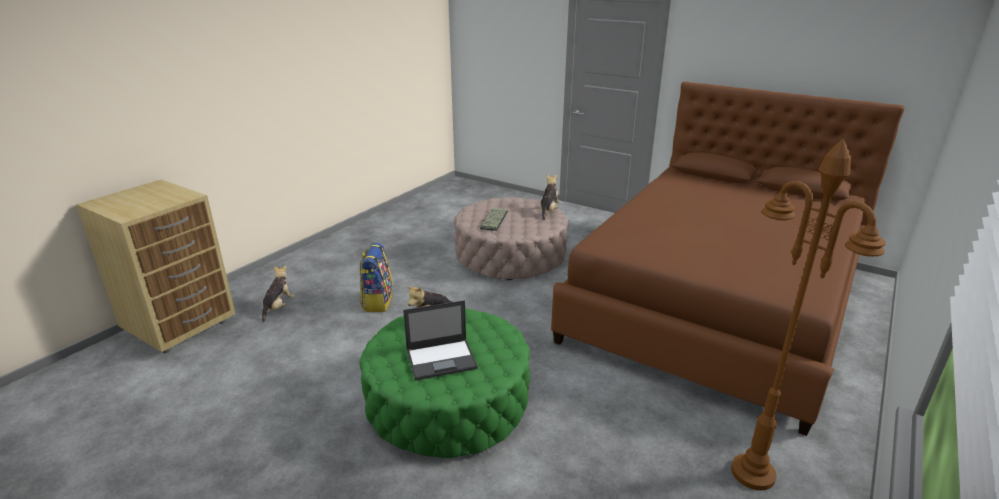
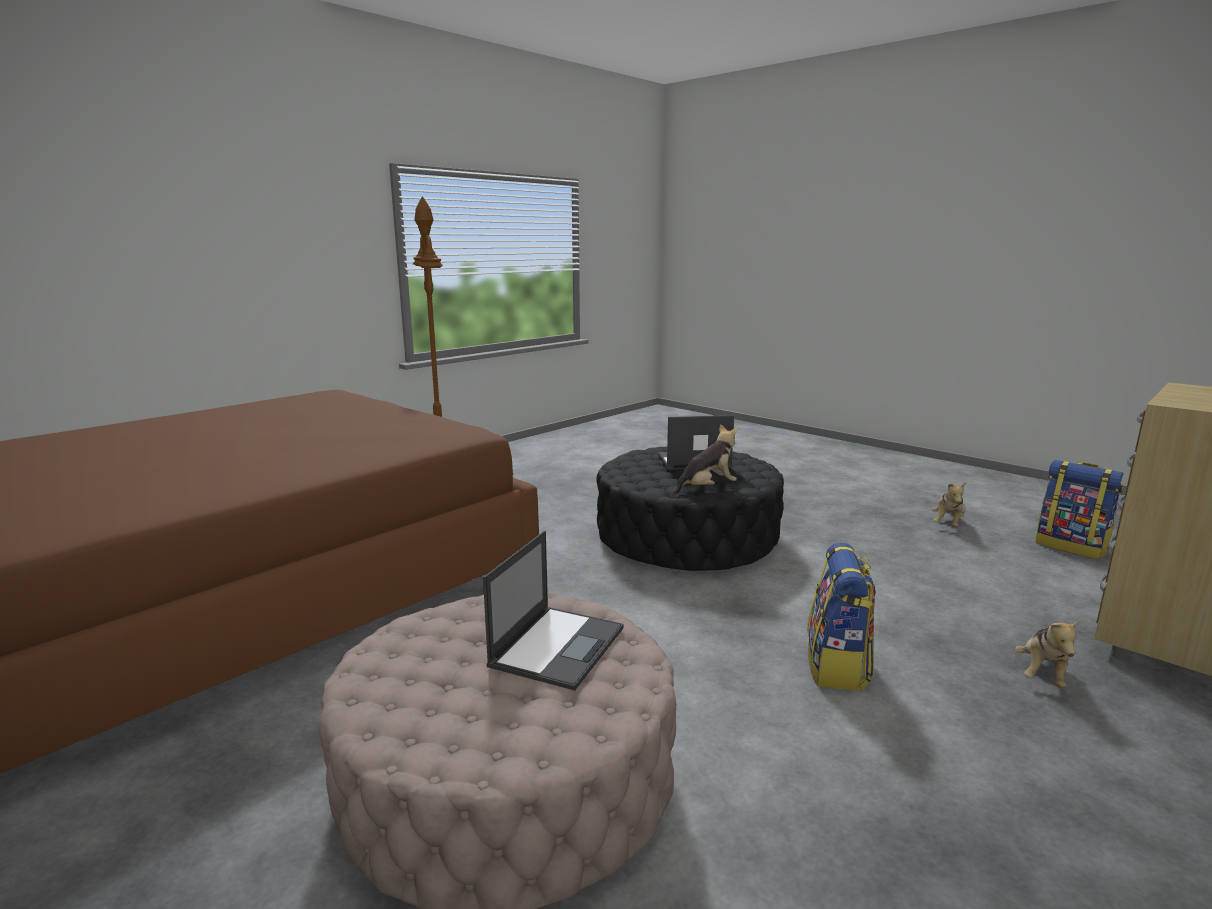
camera: 170 degrees left, 10 degrees down
(96, 427) = (1071, 546): none -> backpack
(448, 401) = (687, 536): green ottoman -> black ottoman
(495, 220) = (558, 646): keyboard -> laptop
(548, 211) = (375, 671): plush toy -> plush toy (948, 524)

